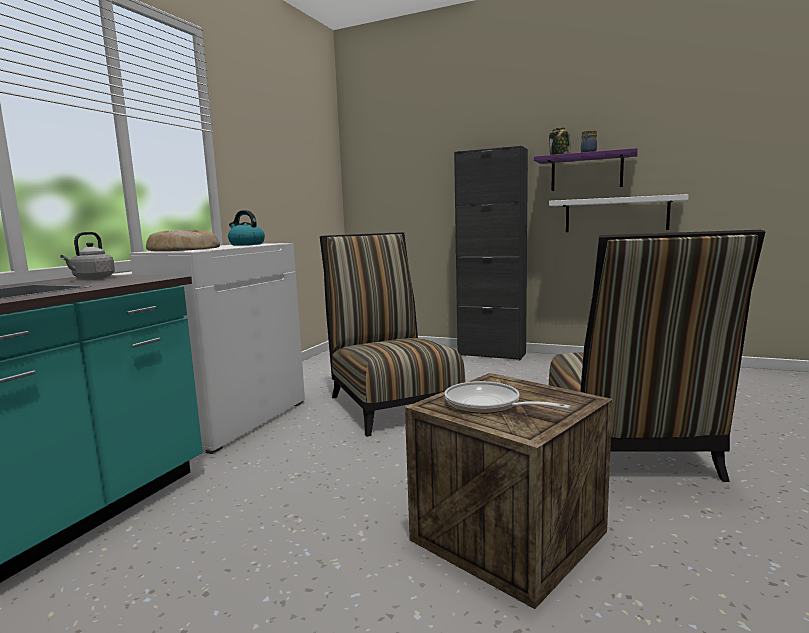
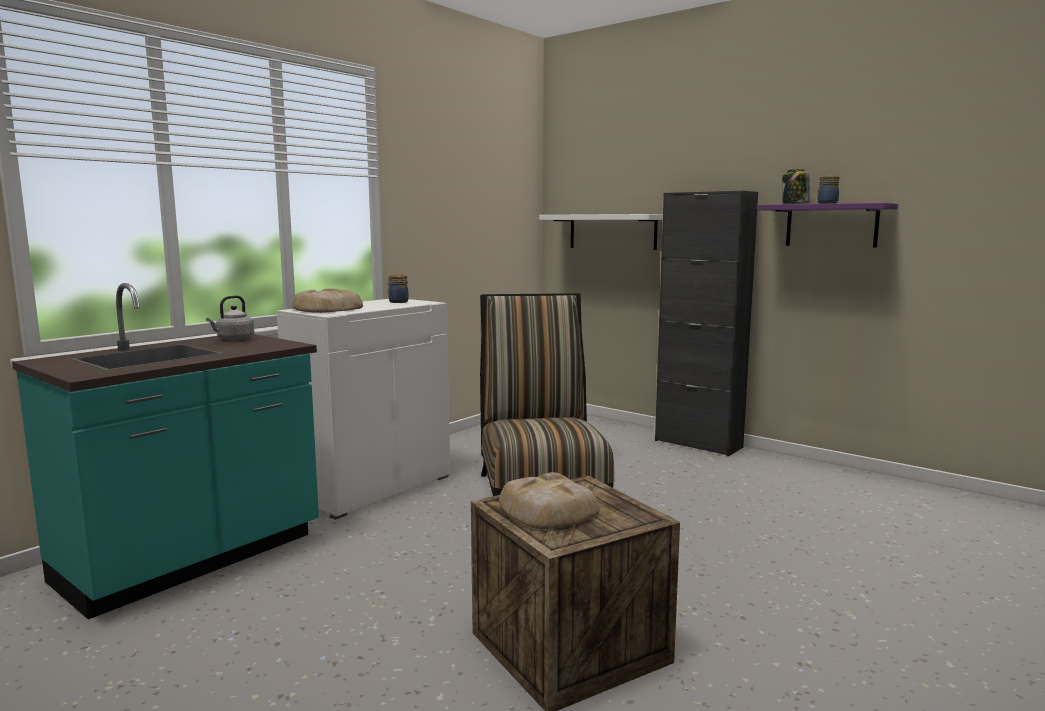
camera: 15 degrees right, 0 degrees up
(246, 244) = (397, 302): kettle -> jar
(488, 405) = (548, 511): frying pan -> bread
(616, 214) = (866, 282): white shelf -> white shelf (612, 231)
(629, 451) = (771, 586): chair -> none

